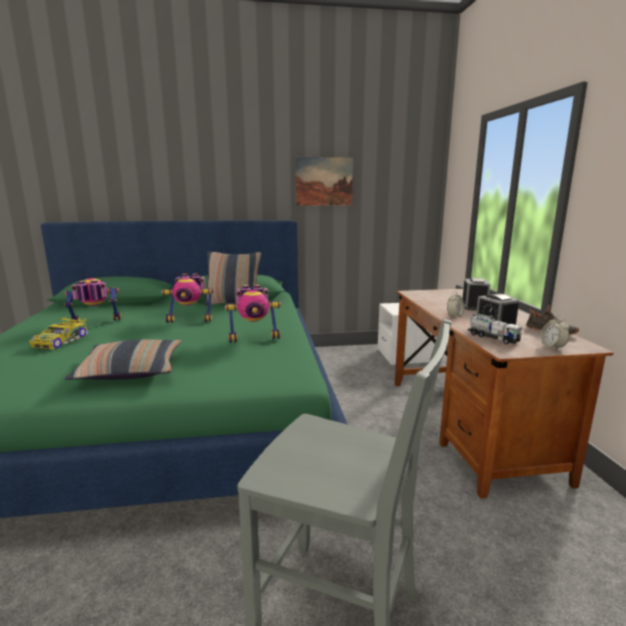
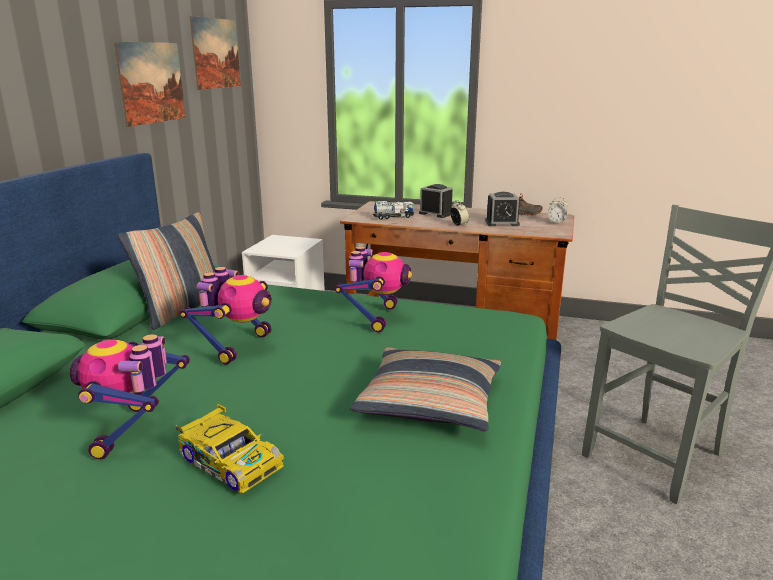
camera: 65 degrees left, 5 degrees up
(398, 164) = (216, 53): none -> picture
(492, 338) = (527, 229): toy truck -> toy truck (393, 217)

